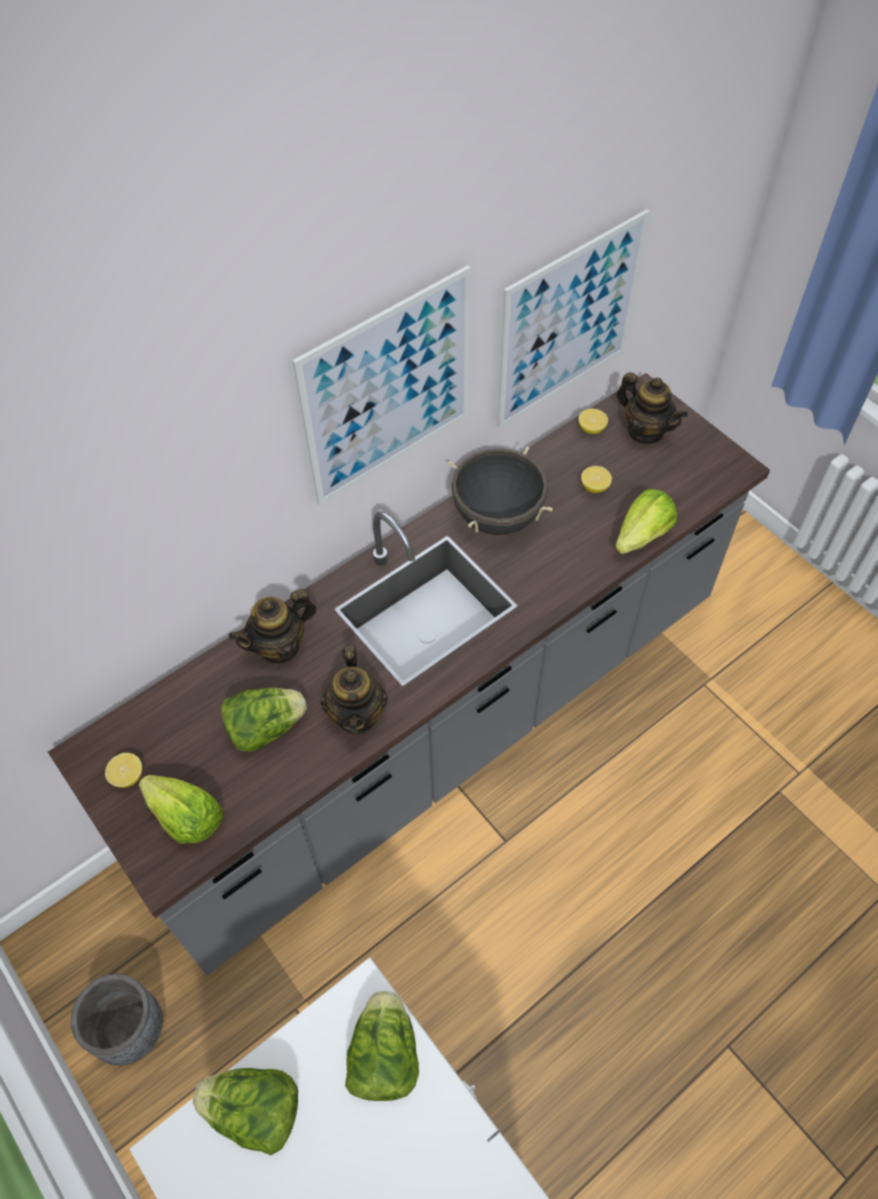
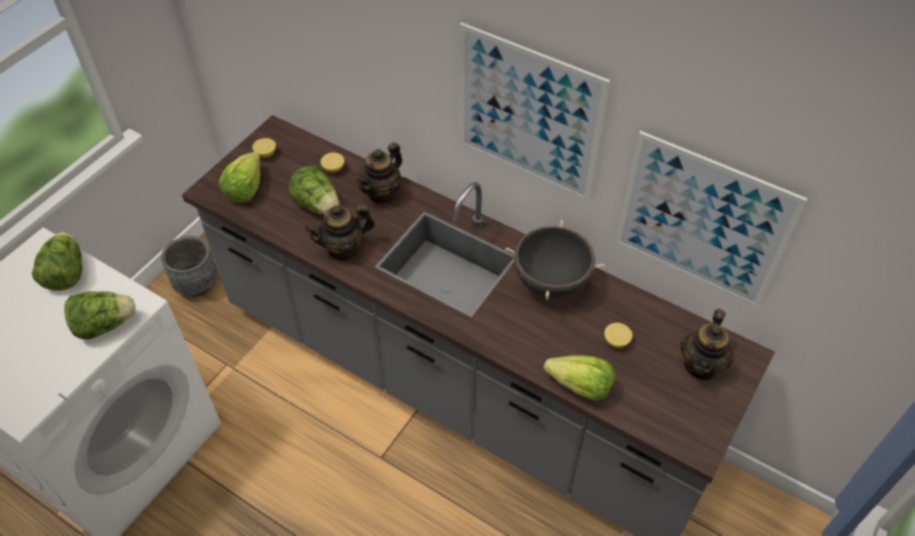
camera: 70 degrees right, 5 degrees down
(280, 647) = (382, 193): teapot -> teapot turned 90 degrees counterclockwise
(591, 429) = (680, 324): lemon -> lemon (333, 168)

